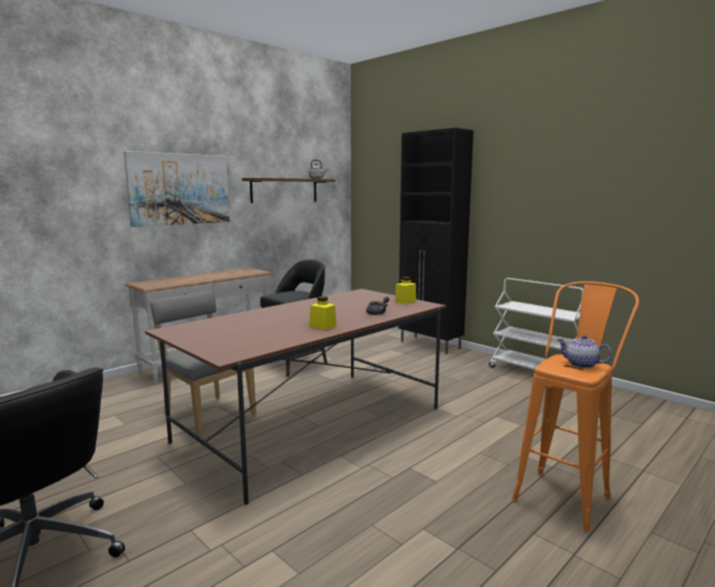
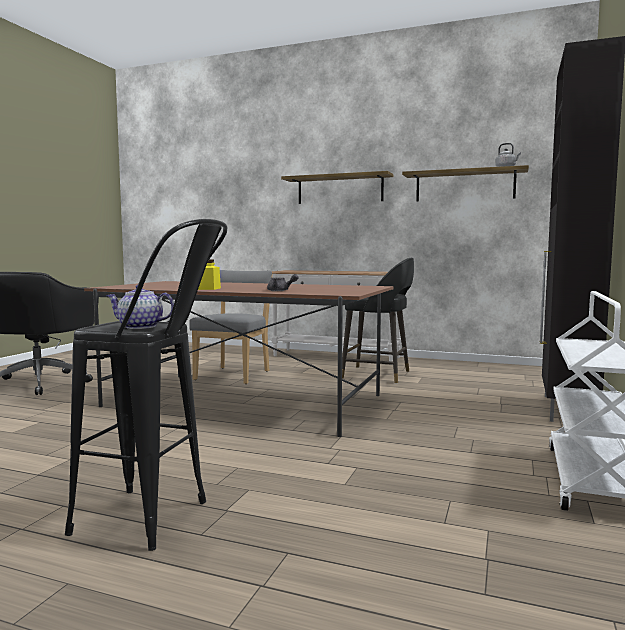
camera: 65 degrees right, 5 degrees down
(179, 189) = (340, 189): picture -> shelf
(405, 301) = (352, 291): yellow jar -> none
(566, 492) = (158, 521): orange stool -> black stool
(581, 364) = (140, 327): teapot -> teapot turned 90 degrees counterclockwise

